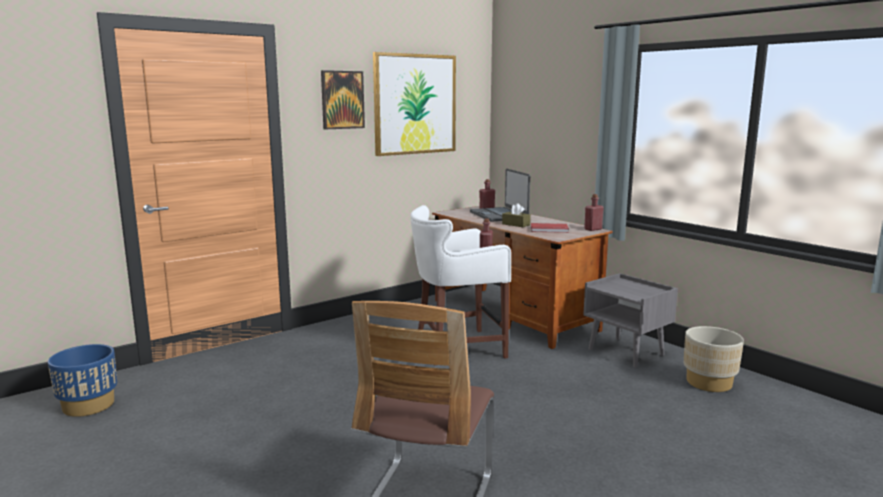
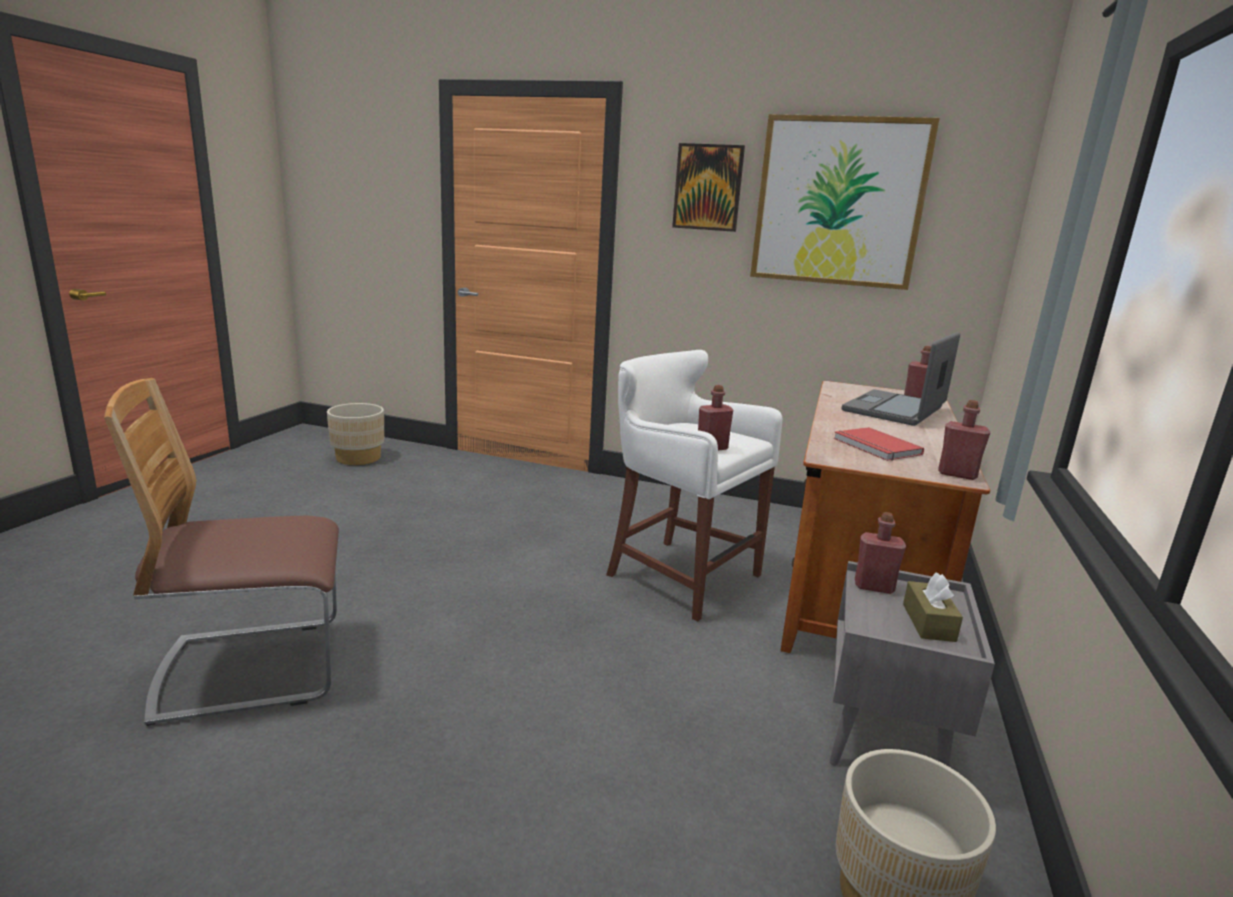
camera: 55 degrees right, 5 degrees up
(88, 405) = (358, 458): blue planter -> beige planter
(516, 224) = (859, 425): brown tissue box -> brown tissue box (928, 622)
(605, 287) = (874, 586): none -> red bottle

